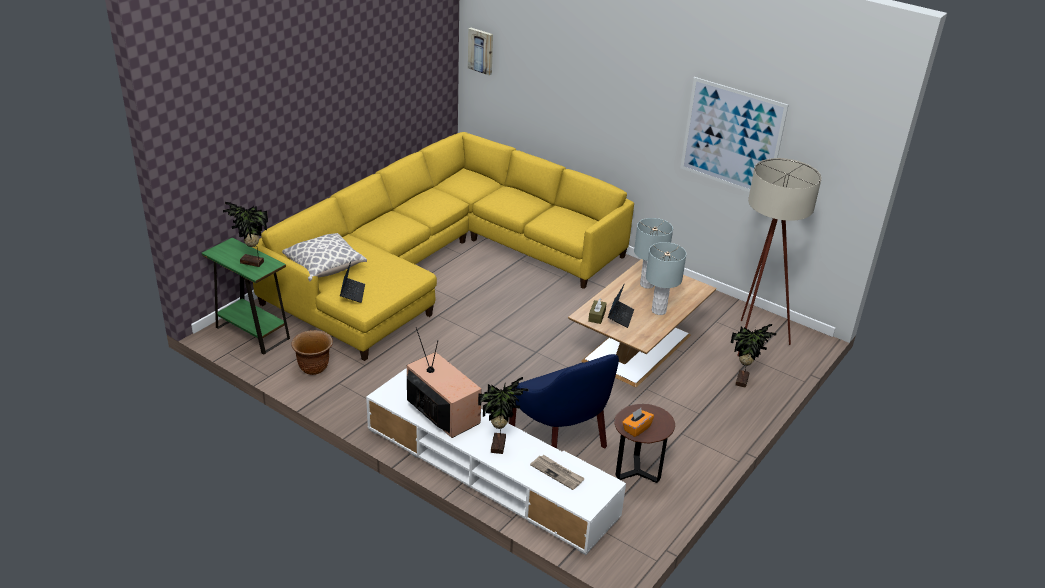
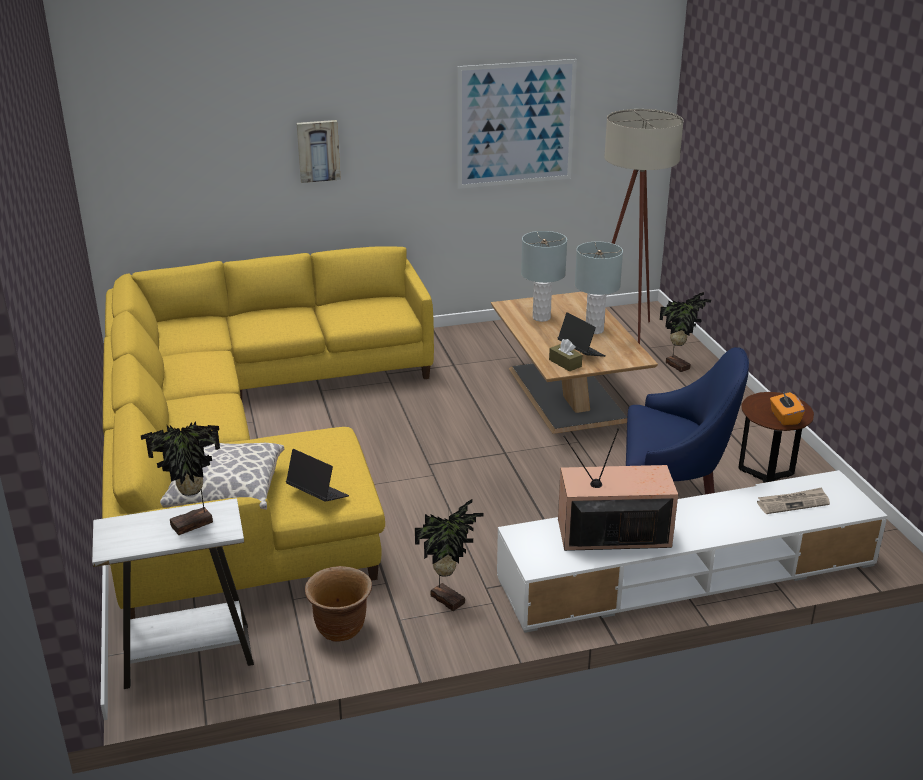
camera: 50 degrees left, 5 degrees down
(252, 333) = (187, 656): green side table -> white side table
(481, 51) = (117, 145): picture -> picture (318, 150)
(500, 445) = (713, 520): potted plant -> potted plant (448, 598)

